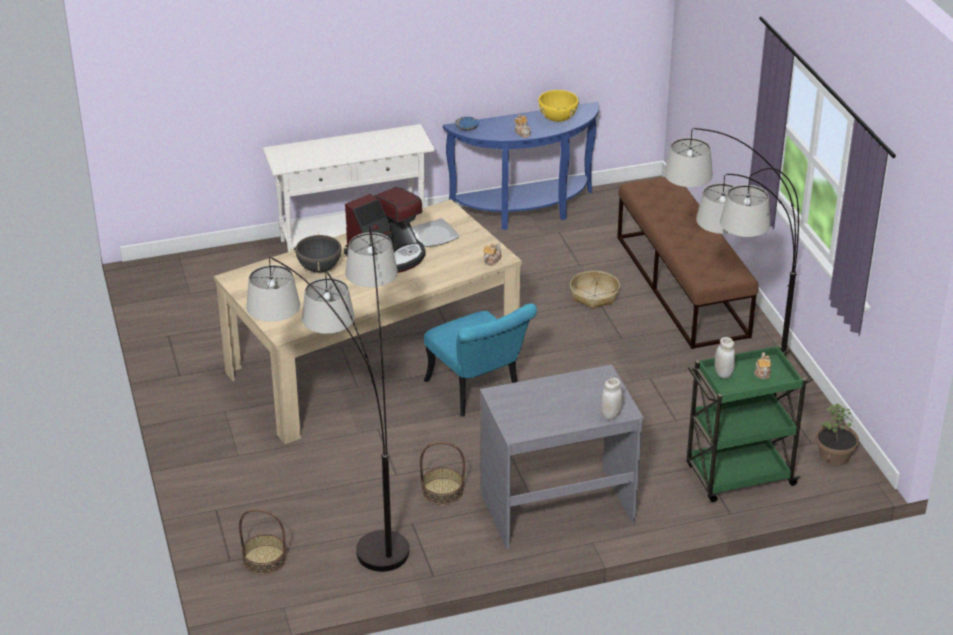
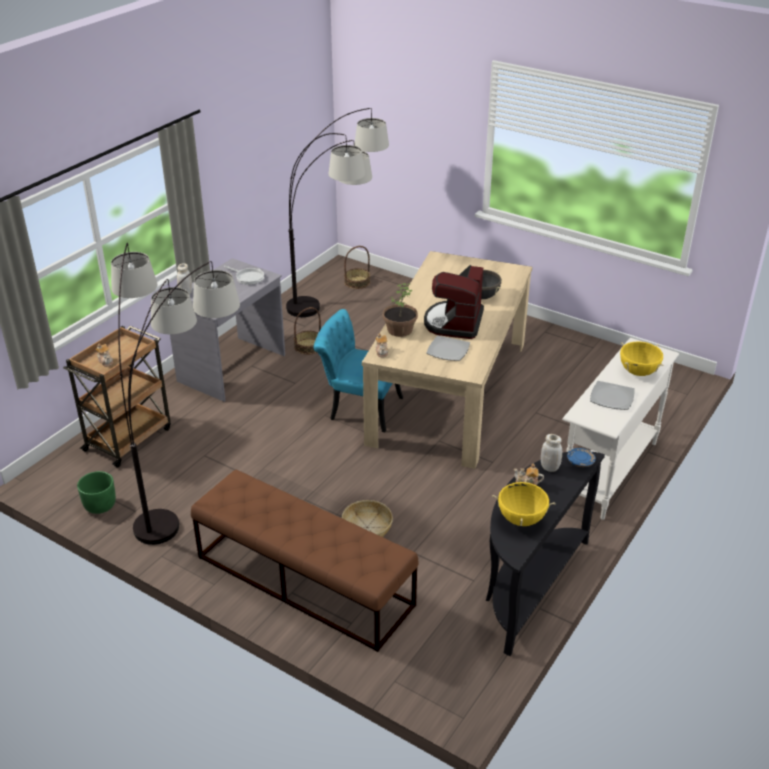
camera: 140 degrees right, 0 degrees up
(322, 148) = (638, 372): none -> yellow cooking pot
(376, 143) = (611, 397): none -> plate
(520, 403) = (248, 277): none -> frying pan
(526, 212) = (529, 586): blue console table -> black console table
(723, 374) = (133, 349): white jar -> white jar (549, 467)
(738, 476) = (129, 438): green cart -> brown cart
(810, 420) = (100, 505): none -> green planter
(835, 456) = (64, 486): potted plant -> potted plant (399, 330)

